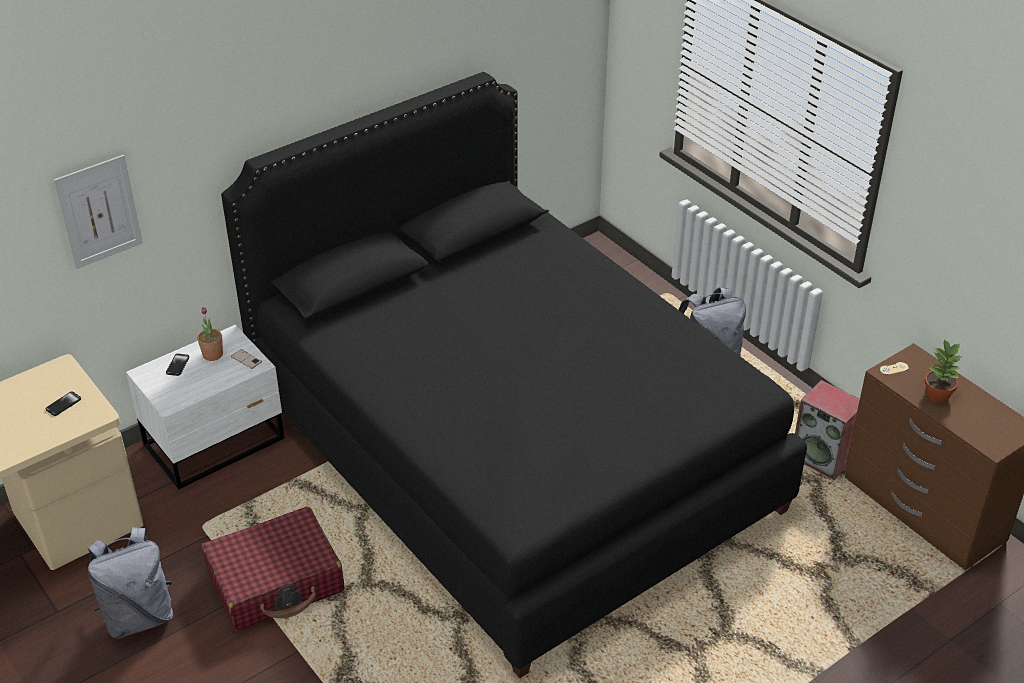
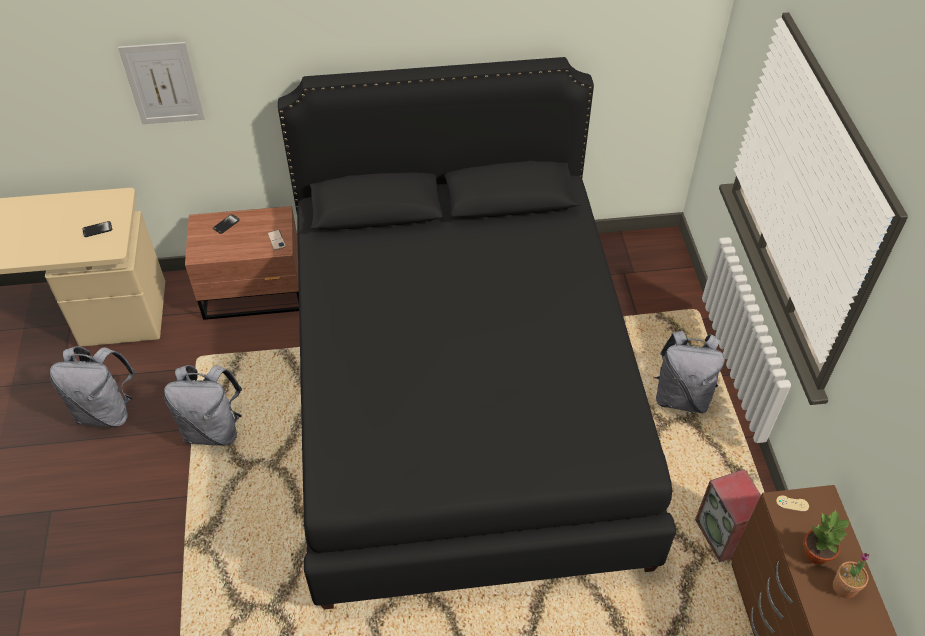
camera: 30 degrees right, 10 degrees up
(212, 354) = (256, 225): potted plant -> potted plant (844, 587)
(217, 442) = (255, 292): white nightstand -> brown nightstand
(276, 581) = (213, 429): red suitcase -> grey backpack

